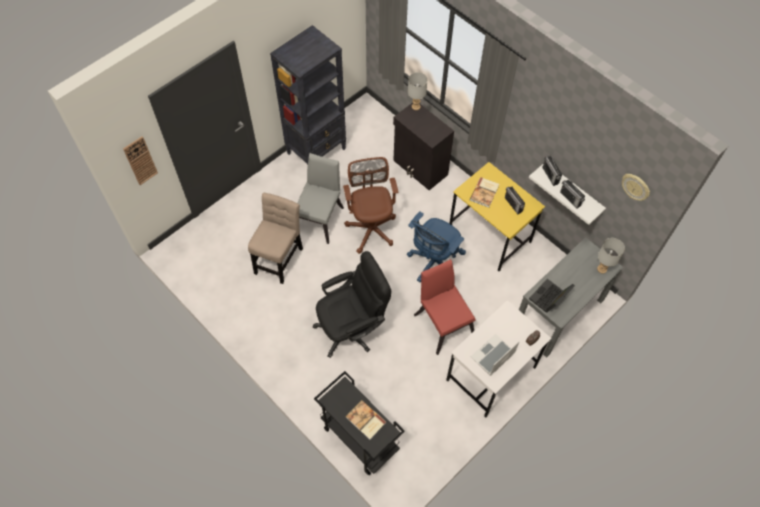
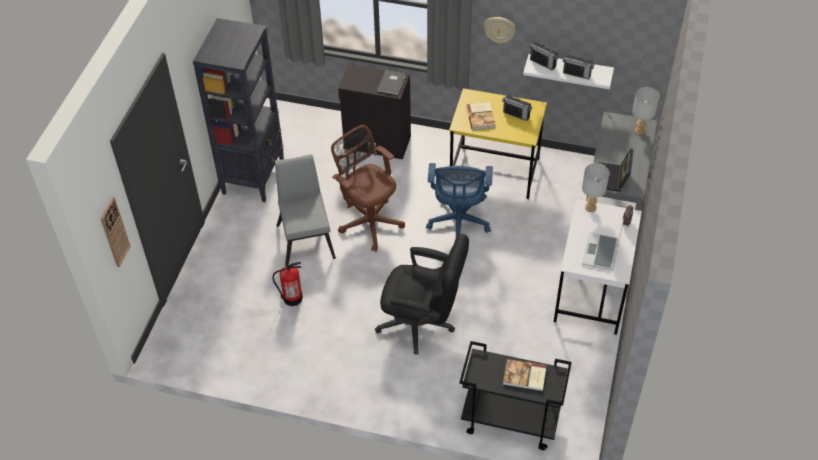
camera: 30 degrees left, 10 degrees down
(279, 258) = (292, 298): beige chair -> fire extinguisher
(352, 328) = (422, 324): black office chair -> black office chair turned 75 degrees clockwise
(415, 106) = (353, 69): grey table lamp -> grey table lamp (590, 207)
(435, 132) = (392, 83): none -> grey book
(443, 321) = (509, 271): red chair -> none
(635, 187) = (641, 23): wall clock -> wall clock (499, 29)

